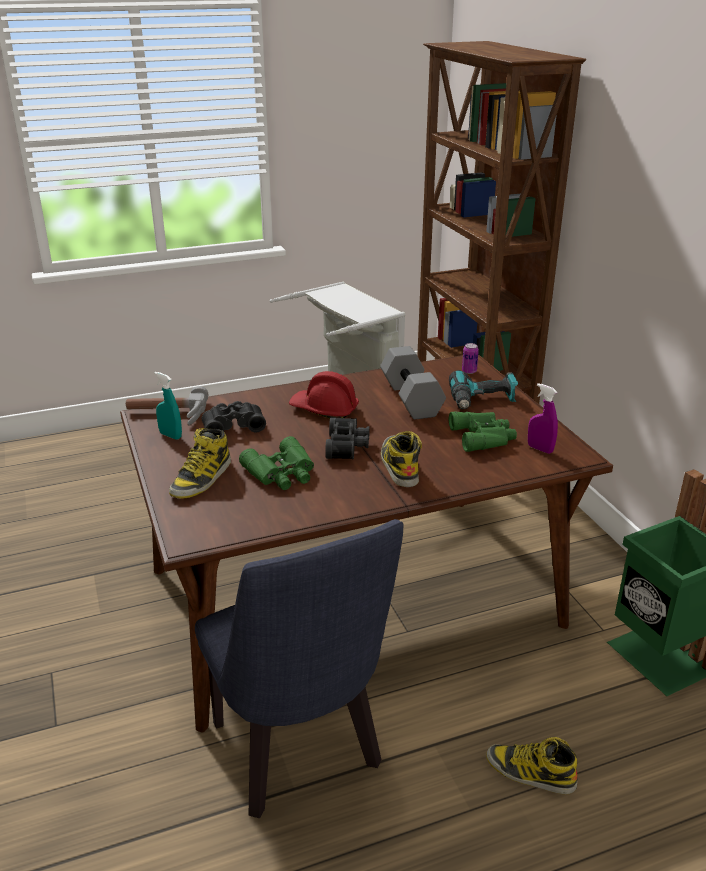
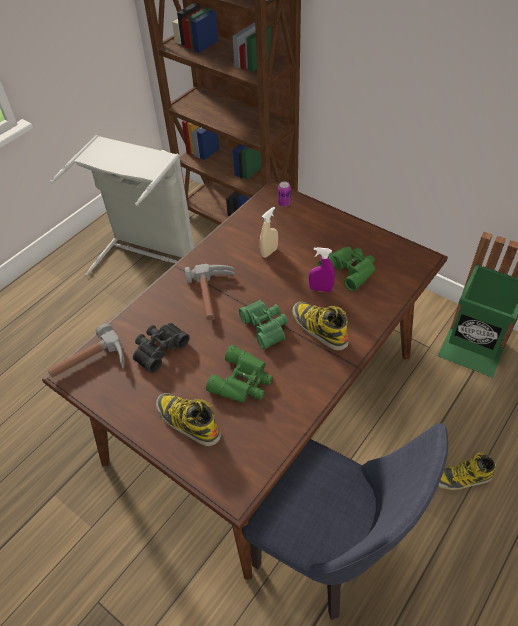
camera: 30 degrees left, 20 degrees up
(170, 435) = (116, 387): turquoise spray bottle -> none
(202, 479) = (187, 421): boot -> boot turned 135 degrees clockwise
(324, 409) = (214, 295): red hard hat -> hammer
(348, 446) = (266, 327): black binoculars -> green binoculars
(412, 399) = (269, 252): grey dumbbell -> beige spray bottle
(482, 401) = (319, 231): power drill -> none
(540, 449) = (395, 264): purple spray bottle -> purple spray bottle (320, 289)

